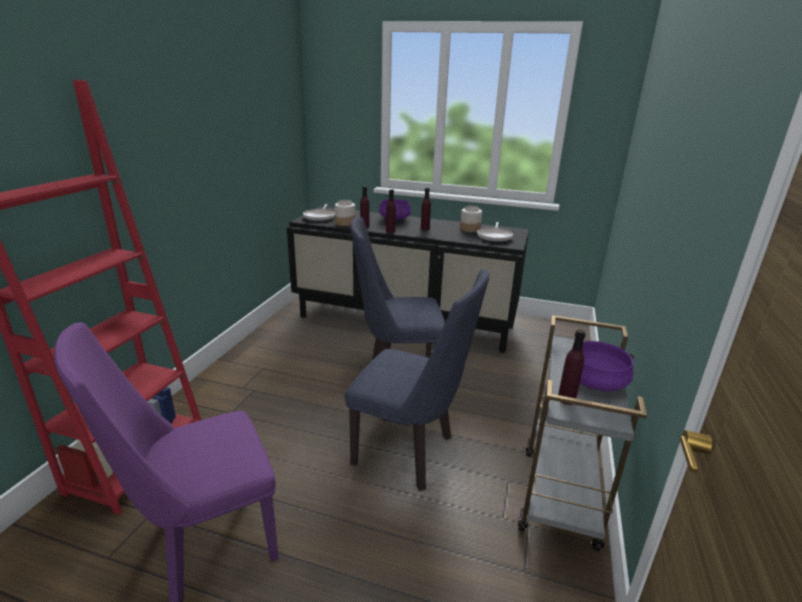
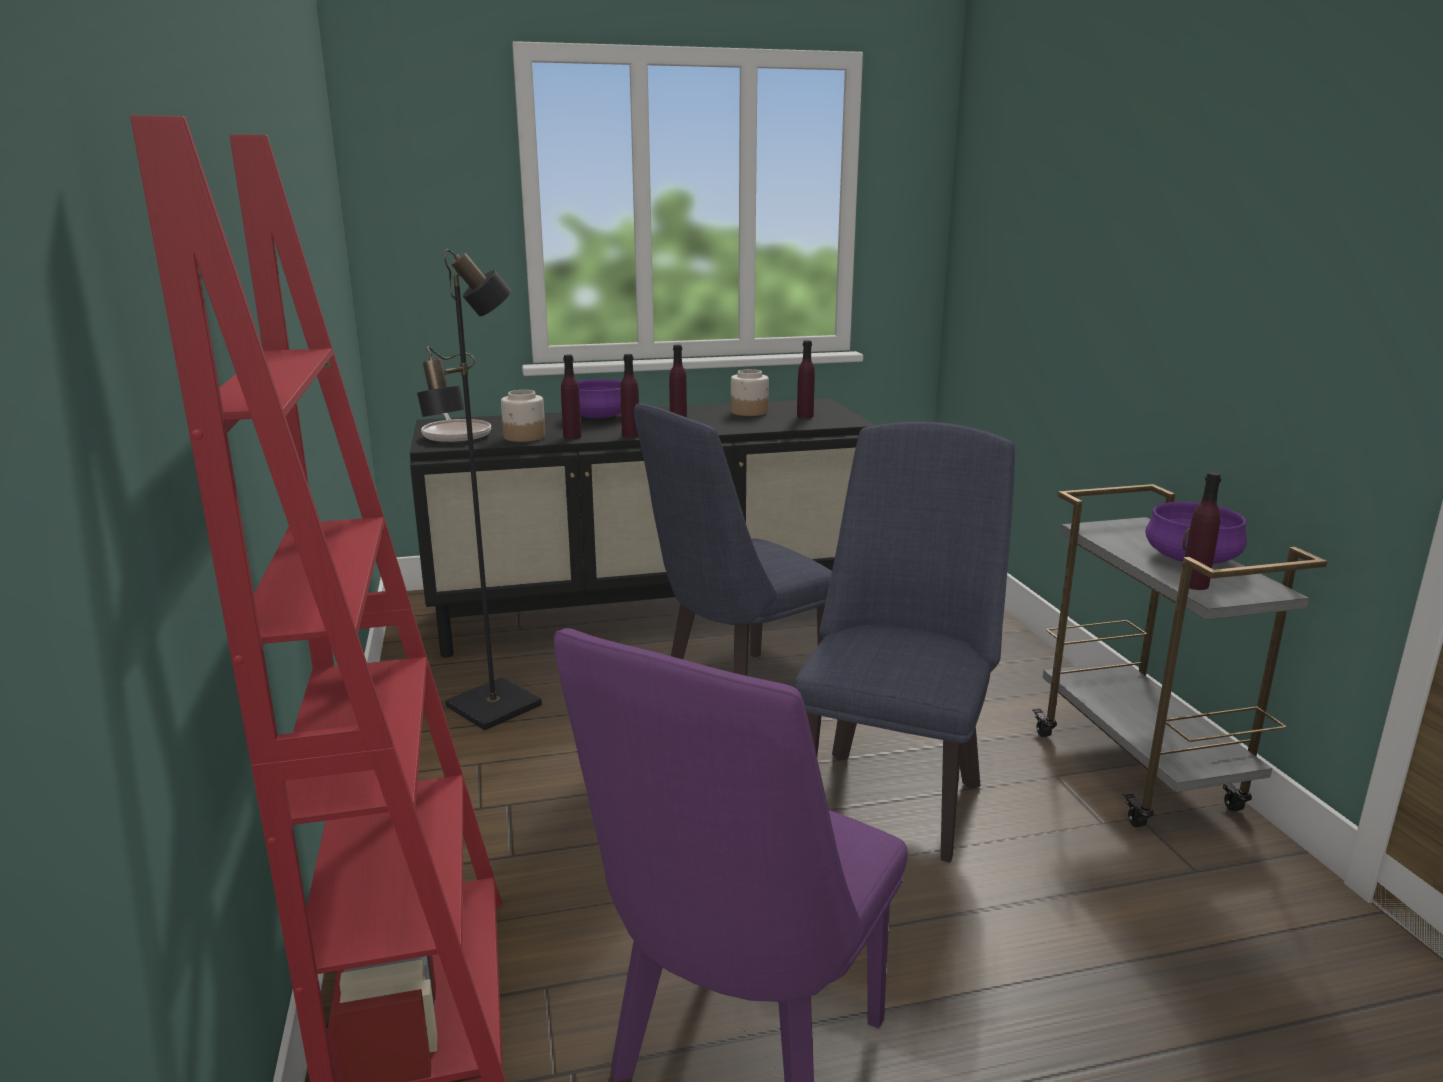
camera: 30 degrees left, 5 degrees down
(294, 345) = (493, 706): none -> black floor lamp
(411, 453) = (893, 793): blue chair -> blue chair turned 60 degrees counterclockwise
(494, 237) = (805, 416): frying pan -> purple bottle

